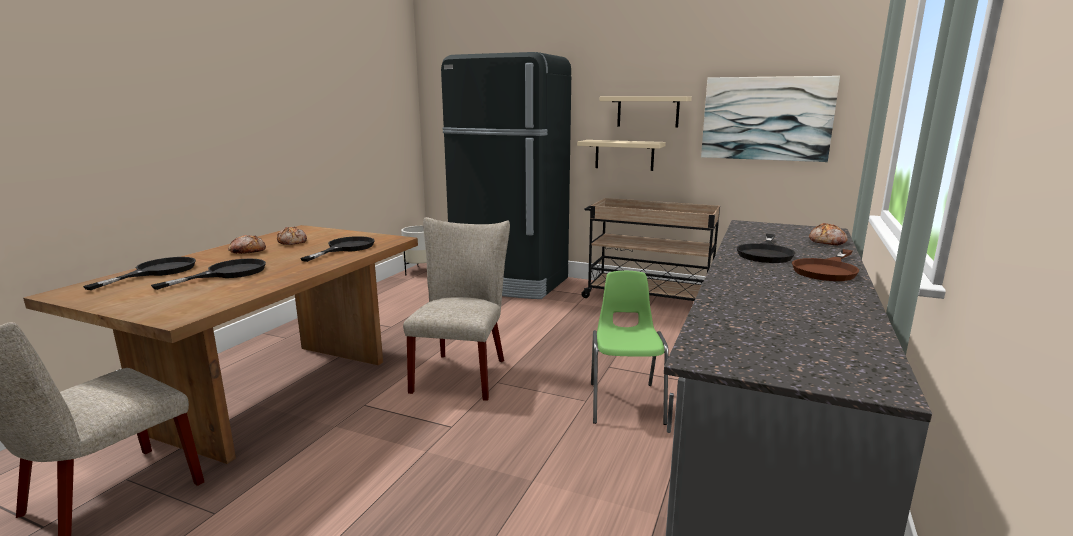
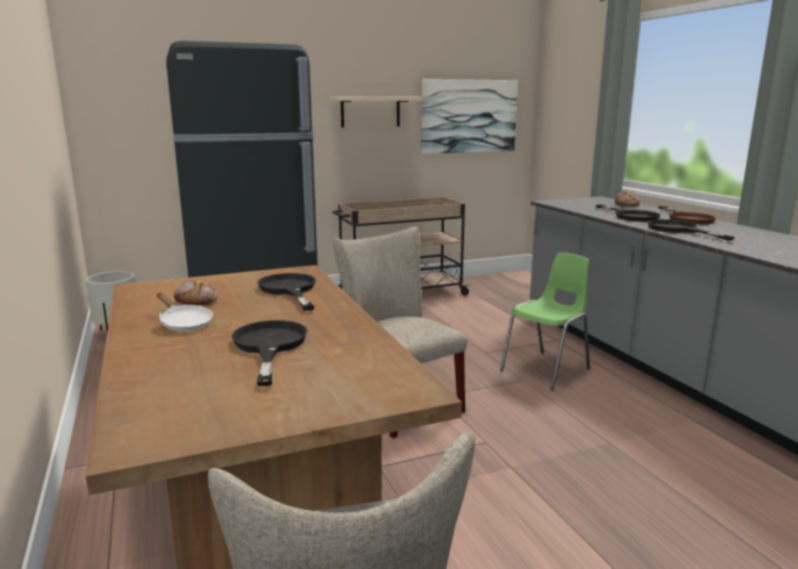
camera: 45 degrees left, 0 degrees up
(157, 272) = (162, 376): black frying pan -> black frying pan (678, 230)
(247, 251) = (183, 323): bread -> white frying pan
(624, 155) = (350, 156): beige shelf -> none
(625, 402) = (546, 370): green chair -> green chair turned 90 degrees clockwise

